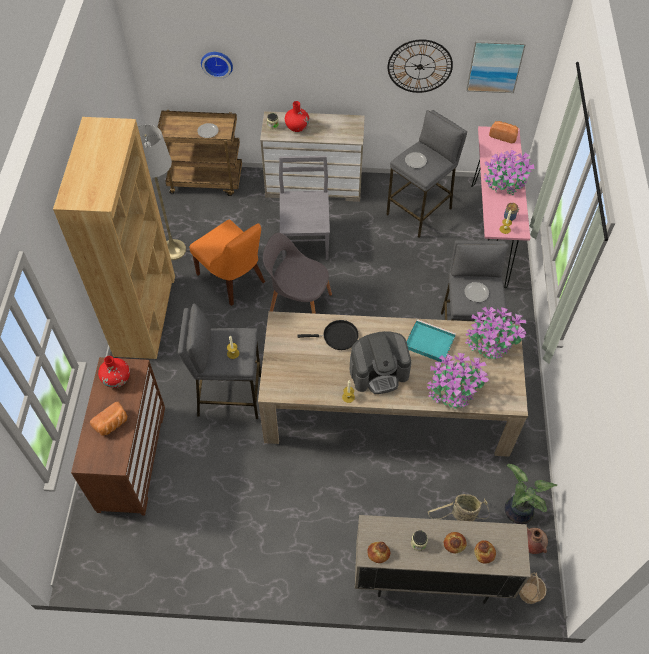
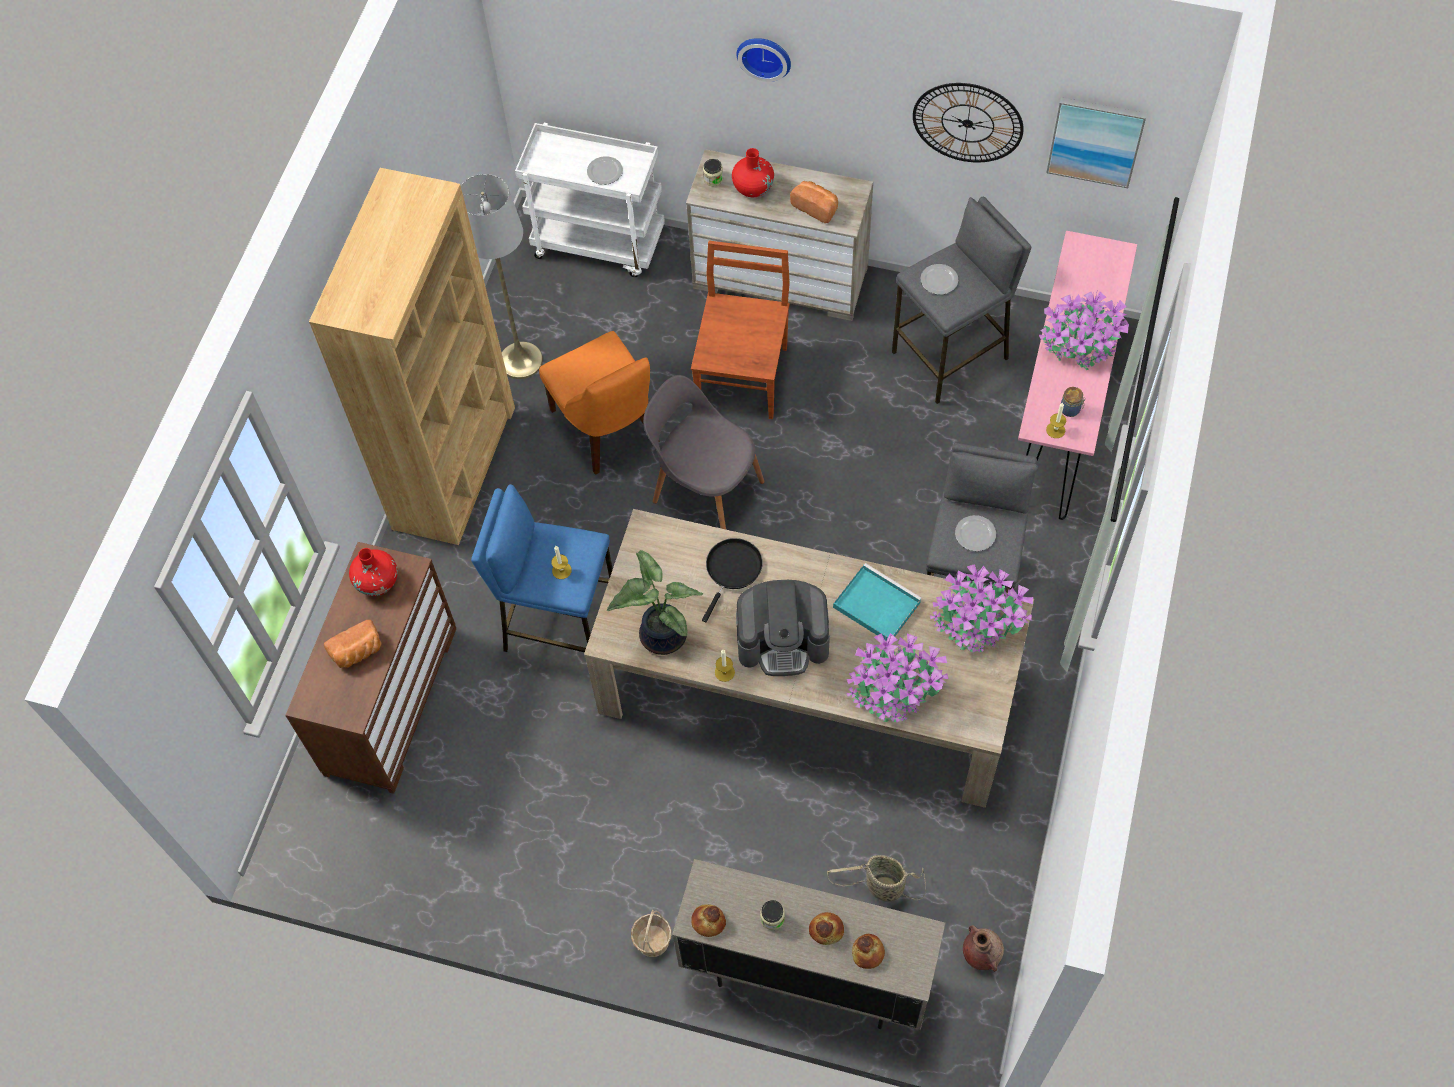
camera: 15 degrees right, 5 degrees up
(206, 181) = (600, 243): brown cart -> white cart
(217, 63) = (630, 66): wall clock -> wall clock (765, 55)
(229, 395) = (560, 626): grey stool -> blue stool
(305, 238) = (743, 375): grey chair -> brown chair
(337, 337) = (732, 570): black frying pan -> black frying pan turned 75 degrees counterclockwise
(503, 136) = (1104, 255): bread -> bread (816, 207)
(516, 511) = (971, 897): potted plant -> potted plant (660, 634)
(529, 593) = (955, 1027): basket -> basket (652, 941)

